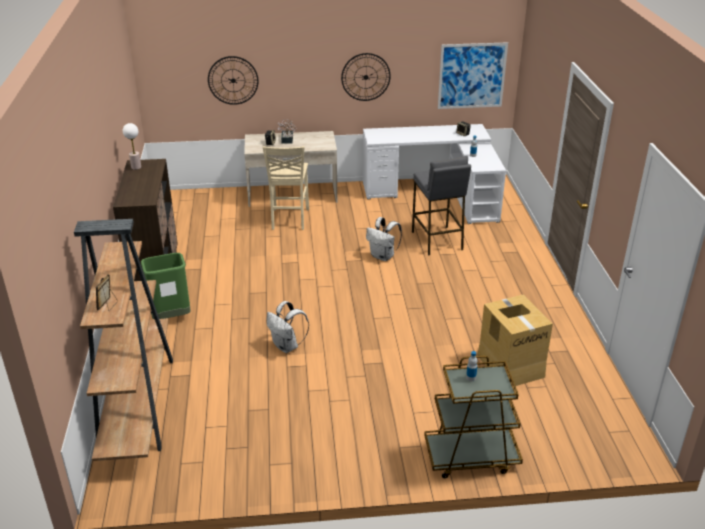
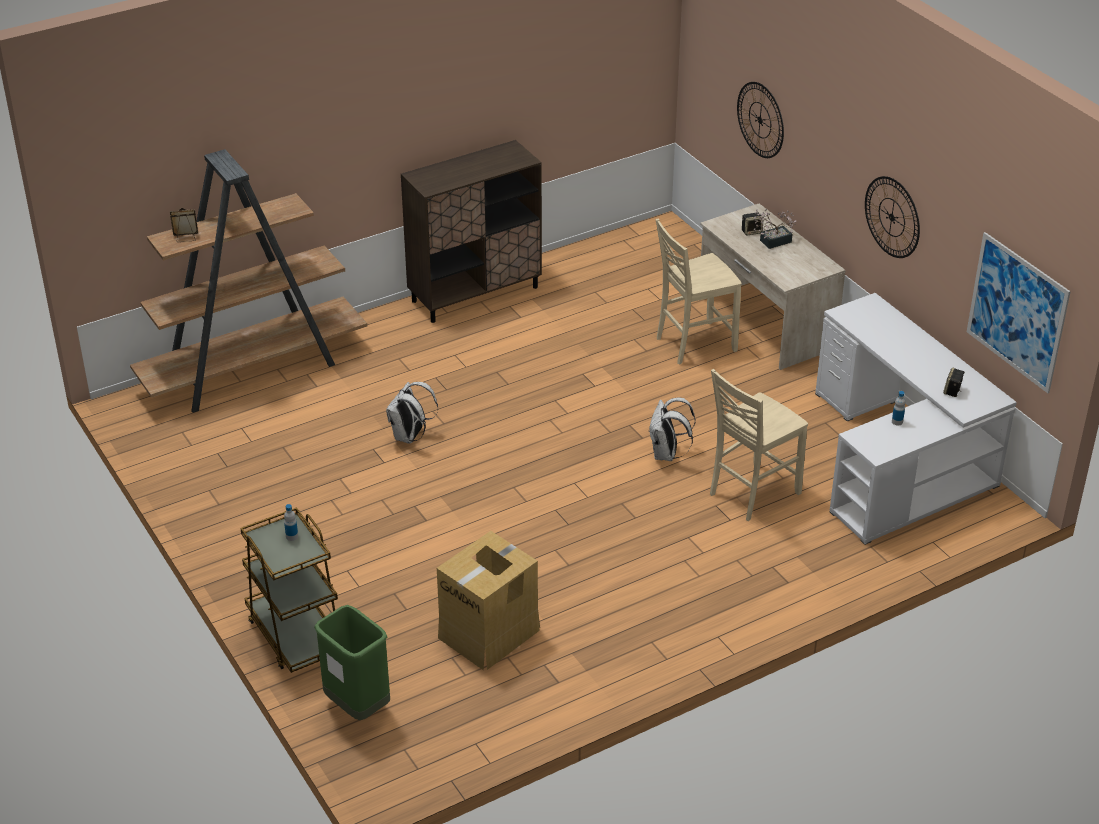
camera: 65 degrees right, 5 degrees up
(136, 167) = (502, 152): table lamp -> none
(171, 317) = (409, 334): green trash can -> green trash can (358, 706)
(437, 241) = (752, 493): grey stool -> beige chair

